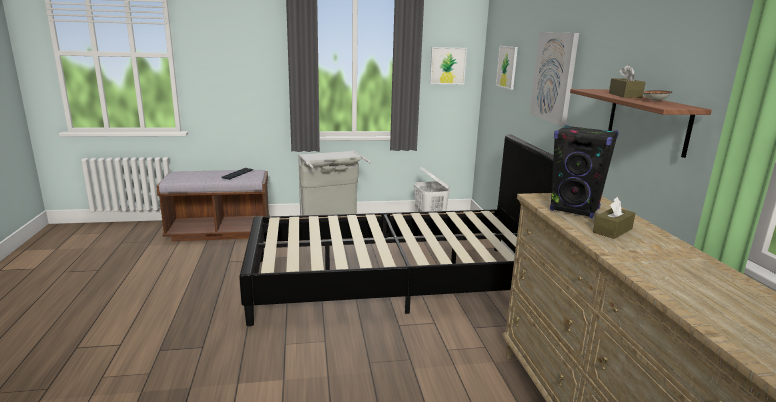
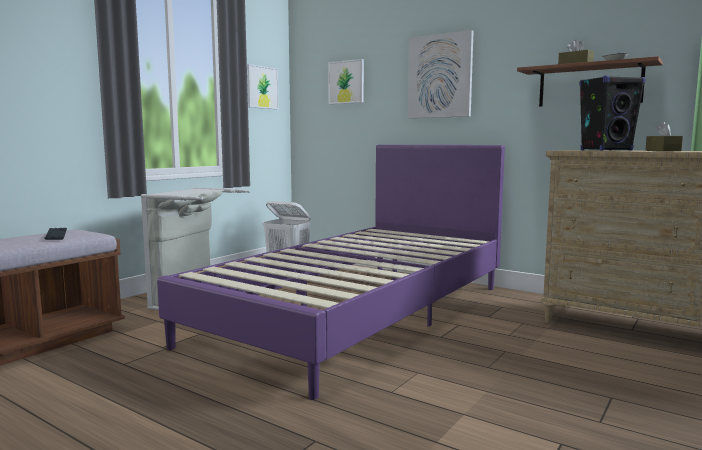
camera: 45 degrees left, 10 degrees down
(394, 281) = (359, 313): black bed -> purple bed

